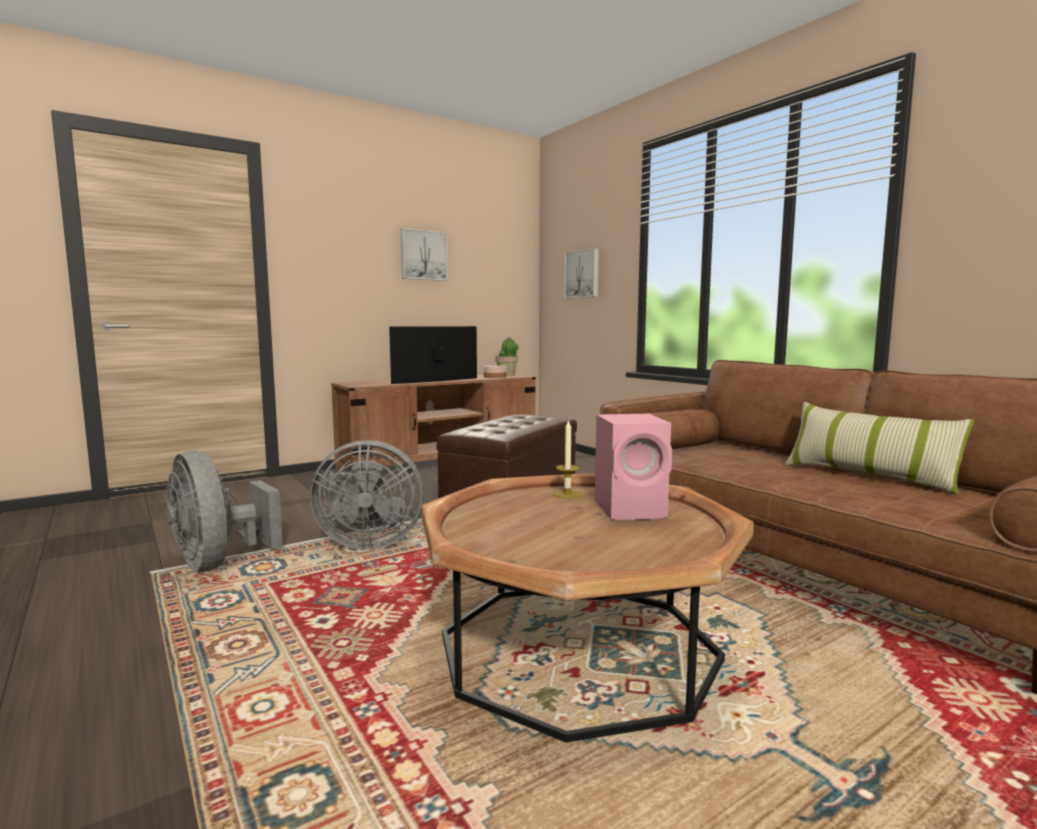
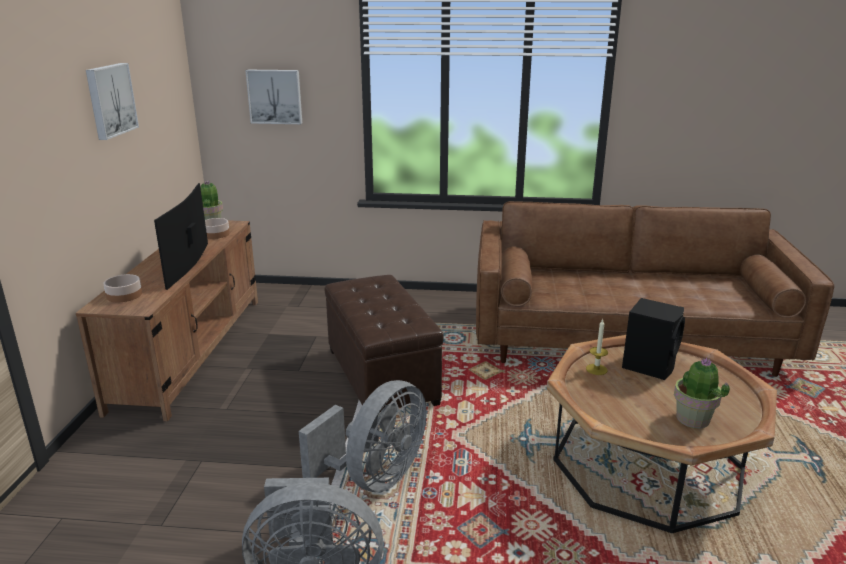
camera: 50 degrees left, 15 degrees up
(368, 382) = (123, 295): none -> bowl
(541, 545) = (693, 419): none -> potted plant
(632, 509) = (649, 365): pink speaker -> black speaker
(868, 476) = (652, 279): pillow -> none

